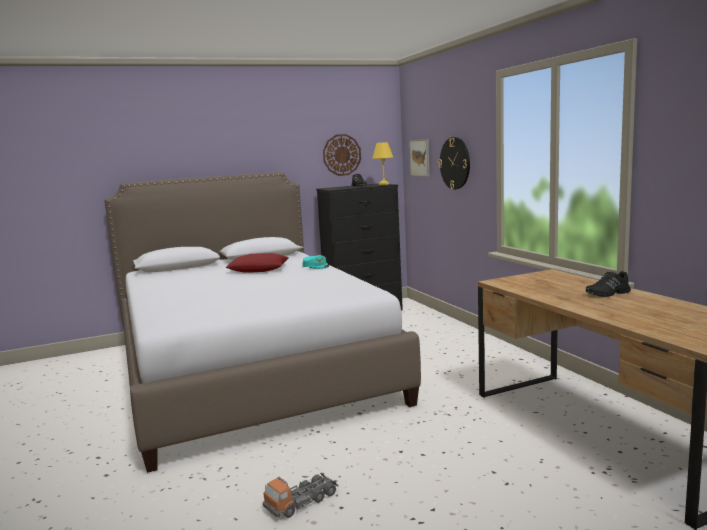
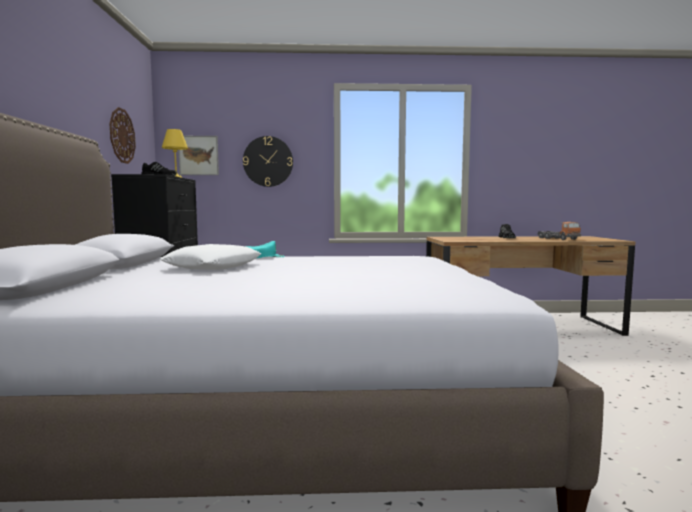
camera: 70 degrees left, 5 degrees down
(258, 269) = (213, 266): red pillow -> white pillow
(302, 502) = (632, 422): toy truck -> toy truck (558, 239)

